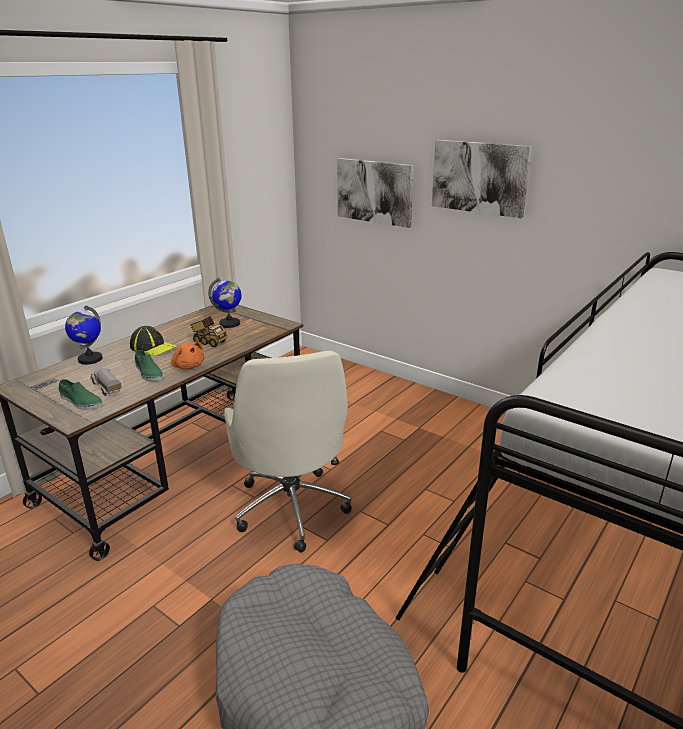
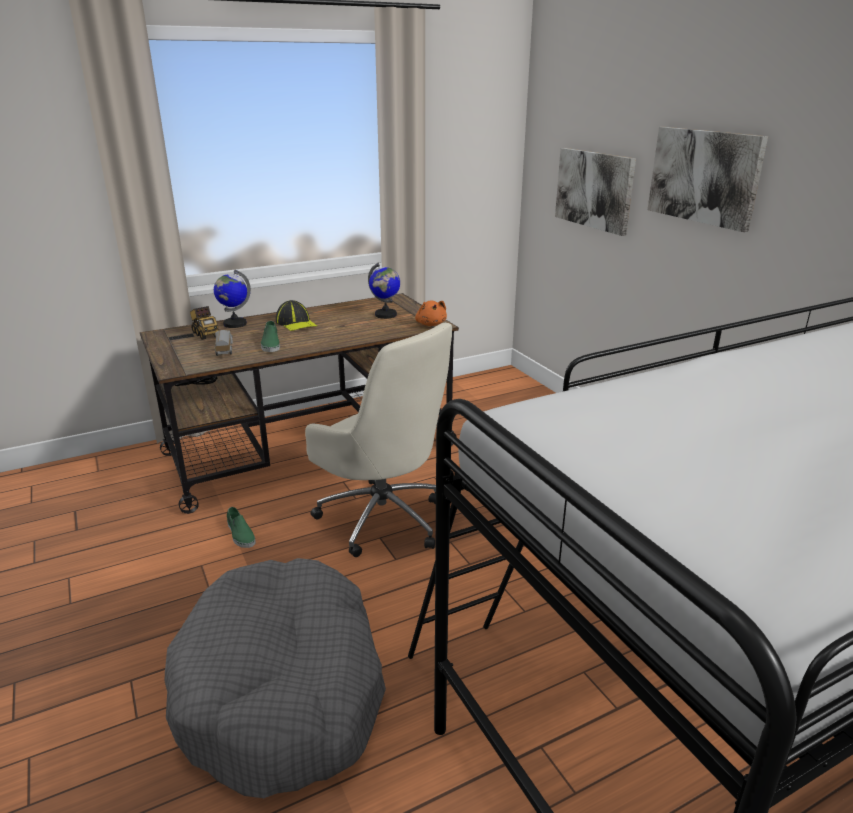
camera: 25 degrees right, 0 degrees up
(80, 401) = (193, 356): green shoe -> green shoe (240, 534)
(188, 366) = (310, 345): orange plush toy -> orange plush toy (430, 324)
(209, 342) = (350, 328): toy truck -> toy truck (205, 334)
(292, 509) = (383, 519): beige office chair -> beige office chair turned 60 degrees counterclockwise

